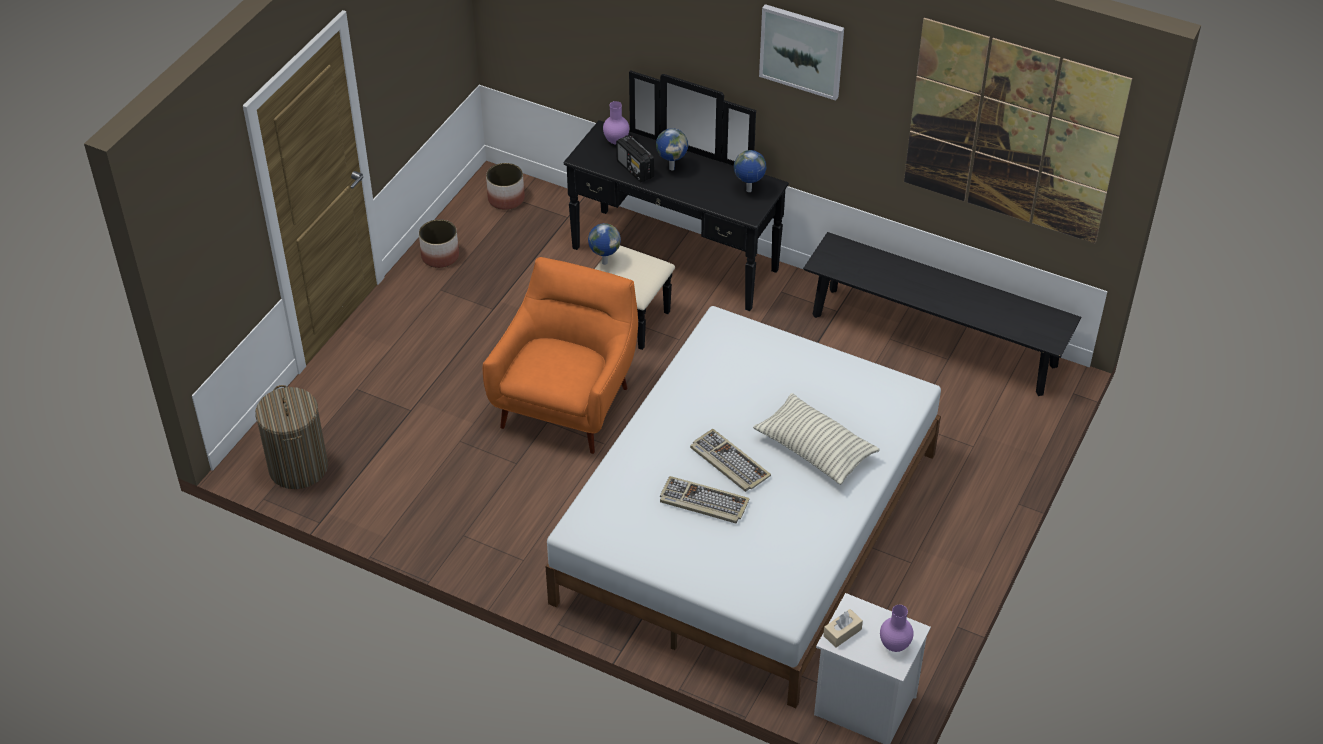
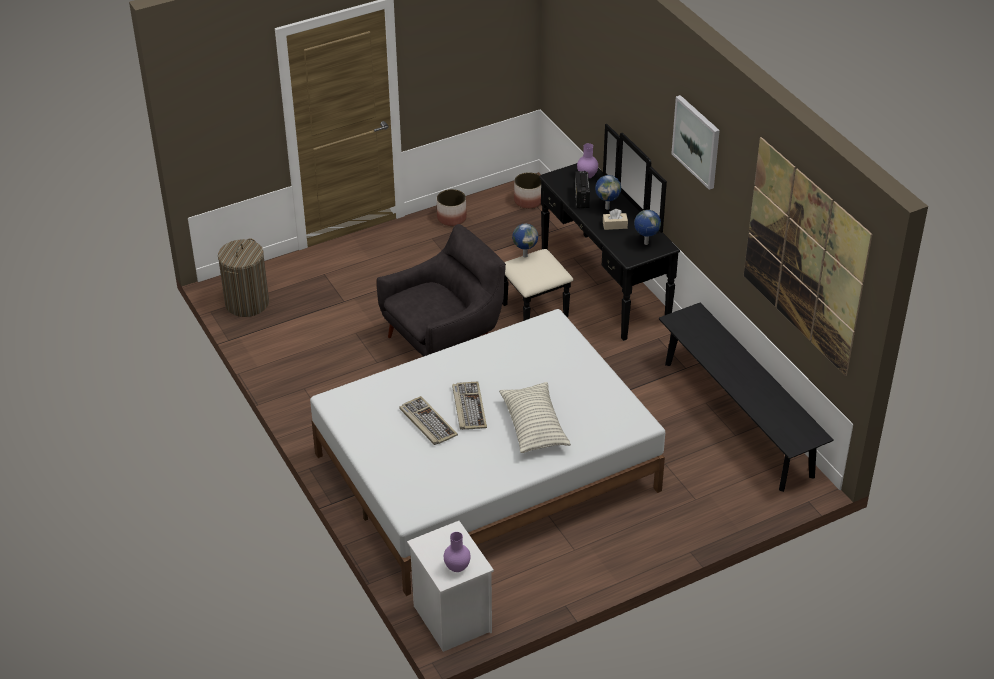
camera: 35 degrees right, 5 degrees down
(567, 403) = (444, 341): orange armchair -> grey armchair
(842, 632) = (431, 542): beige tissue box -> beige tissue box (615, 225)

